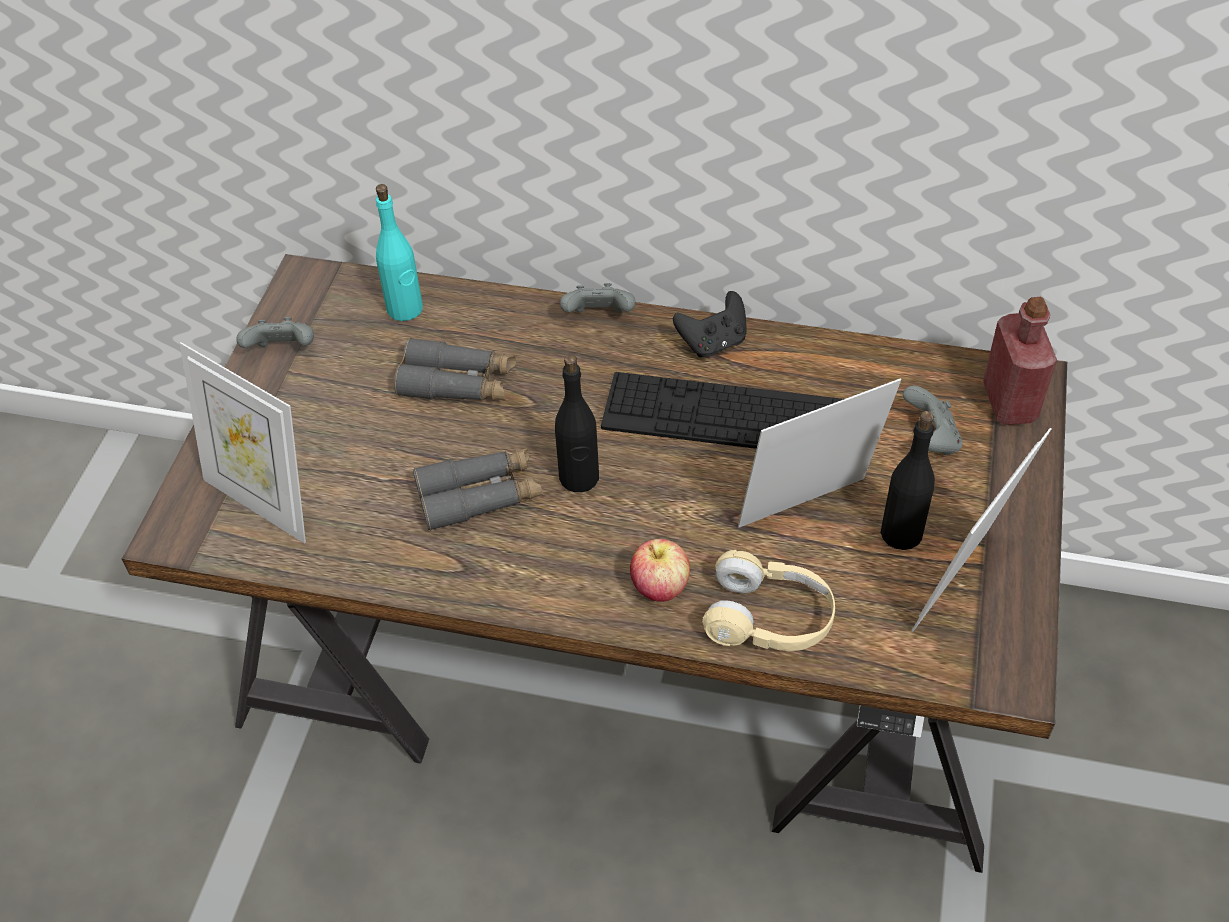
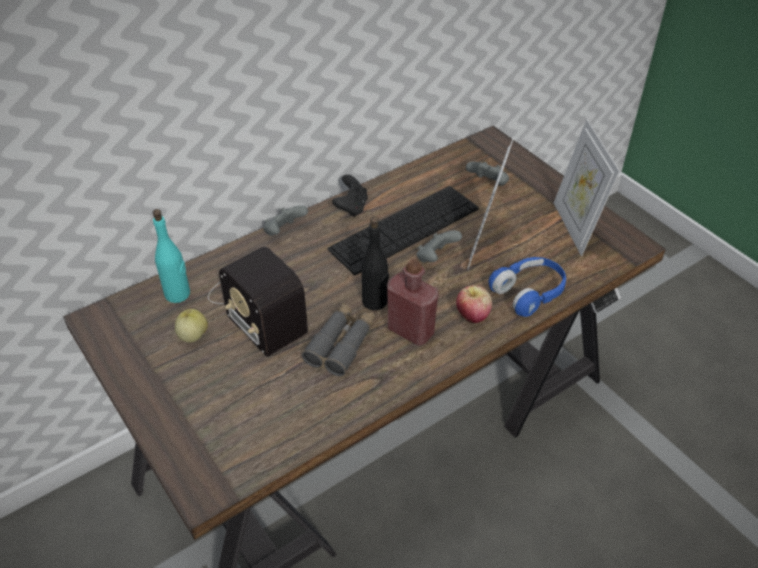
camera: 50 degrees left, 5 degrees down
(264, 501) = (233, 434): picture frame -> none
(283, 351) = (136, 360): grey game controller -> grey game controller (436, 258)
(361, 366) = (193, 335): none -> apple
(458, 383) = (257, 306): grey binoculars -> radio
(769, 618) = (529, 293): beige headphones -> blue headphones
(901, 533) = (527, 225): black bottle -> none
(1009, 402) = (495, 152): red bottle -> red bottle (410, 330)

